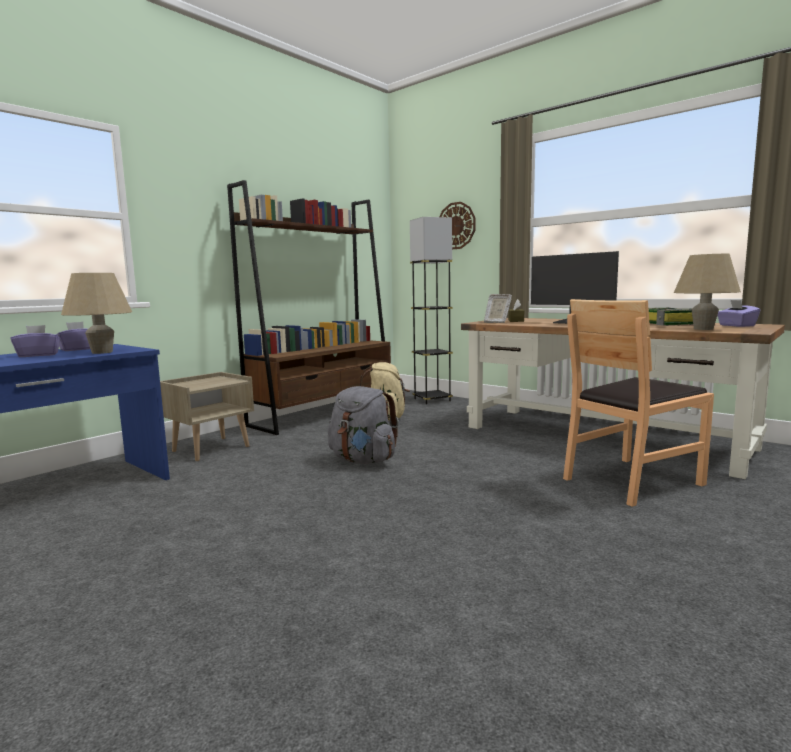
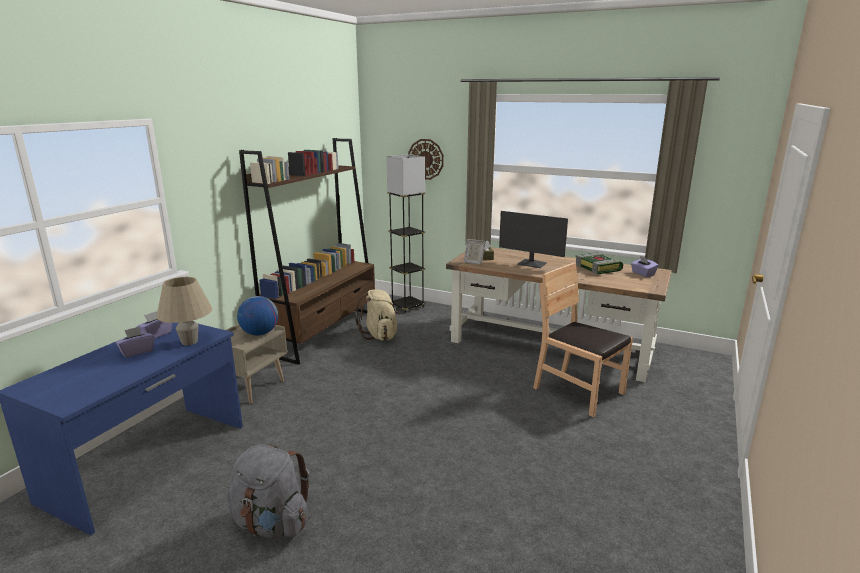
camera: 15 degrees left, 10 degrees up
(221, 381) = (259, 333): none -> globe
(363, 460) = (387, 389): grey backpack -> grey backpack (272, 524)
(631, 481) = (578, 391): brown chair -> brown chair turned 90 degrees clockwise
(703, 329) = (624, 282): beige table lamp -> none

